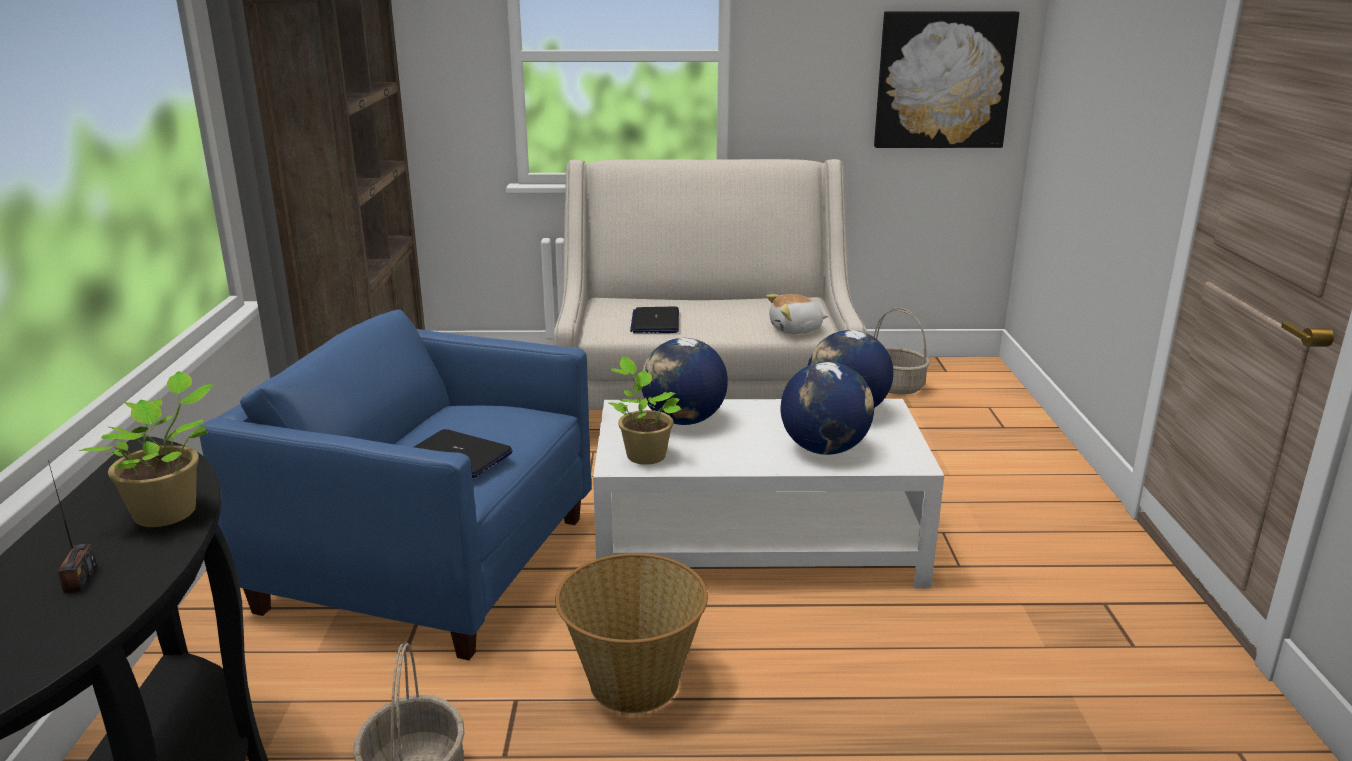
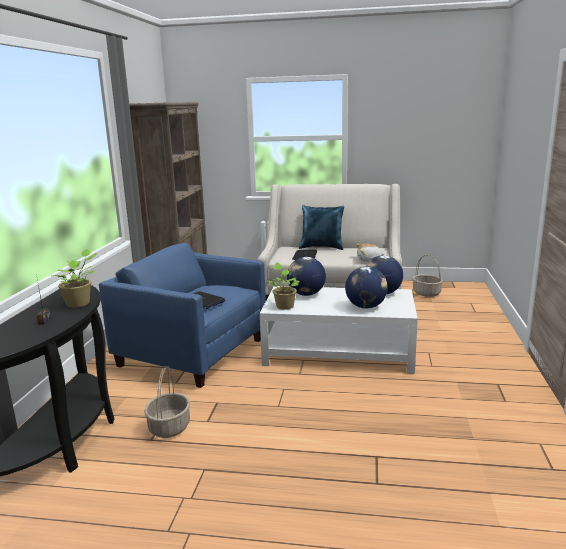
camera: 10 degrees right, 5 degrees down
(633, 681) = (268, 399): basket -> none
(685, 299) = (322, 247): none -> blue pillow
(943, 80) = (450, 146): picture -> none

